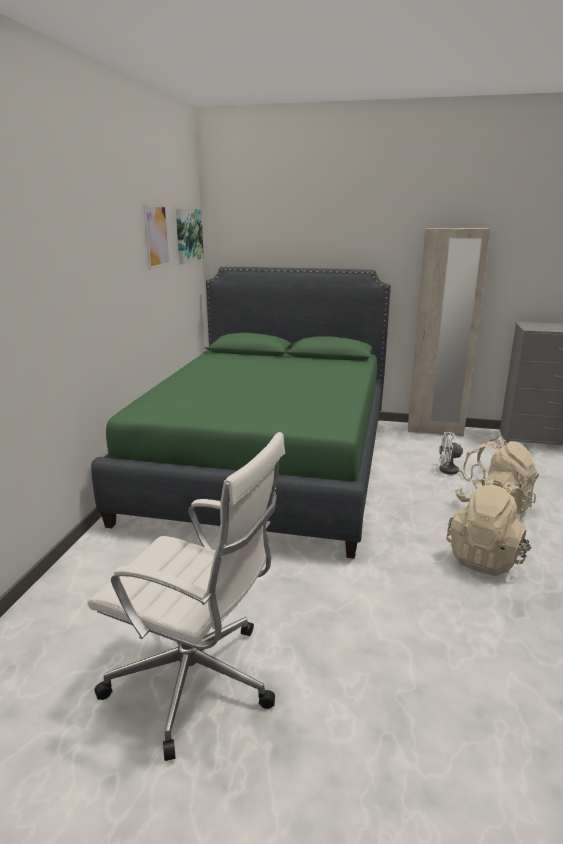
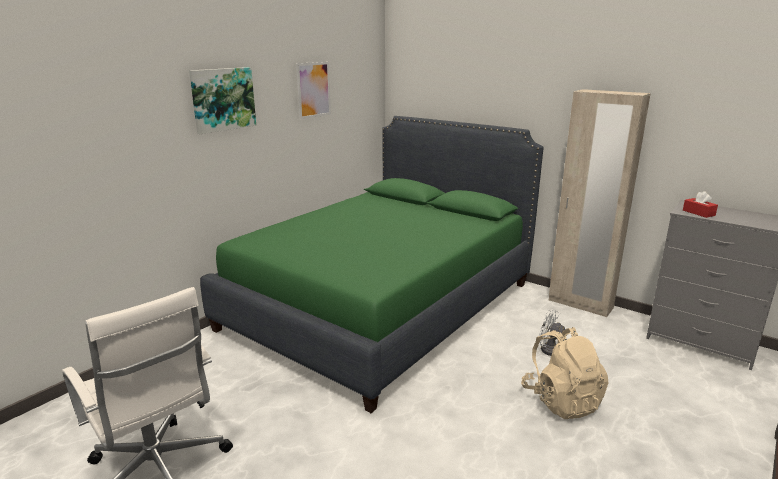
camera: 25 degrees right, 0 degrees up
(188, 235) = (361, 87): picture -> picture (223, 99)
(486, 558) = (496, 452): beige backpack -> none
(542, 328) = (698, 213): none -> red tissue box

